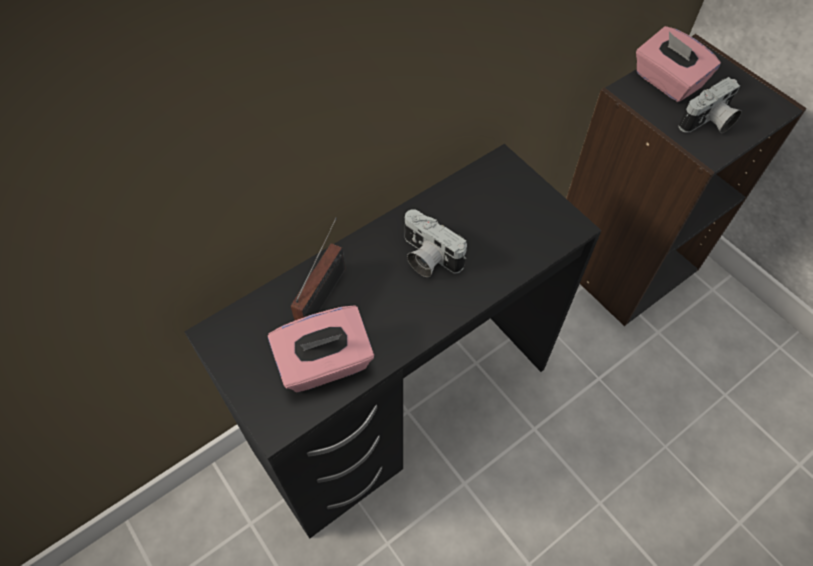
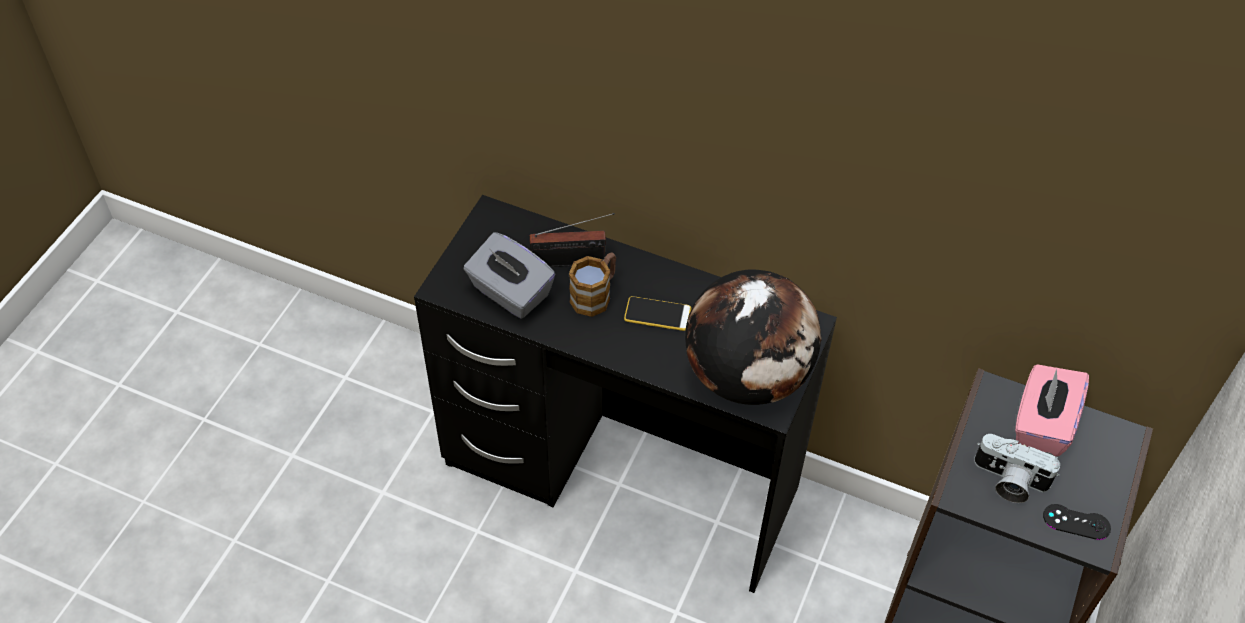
camera: 60 degrees right, 5 degrees down
(325, 364) = (510, 293): pink tissue box -> grey tissue box
(375, 294) = (595, 294): none -> mug
(427, 258) = (657, 314): camera -> phone
(530, 227) = (747, 375): none -> globe
(757, 106) = (1076, 522): none -> black game controller

